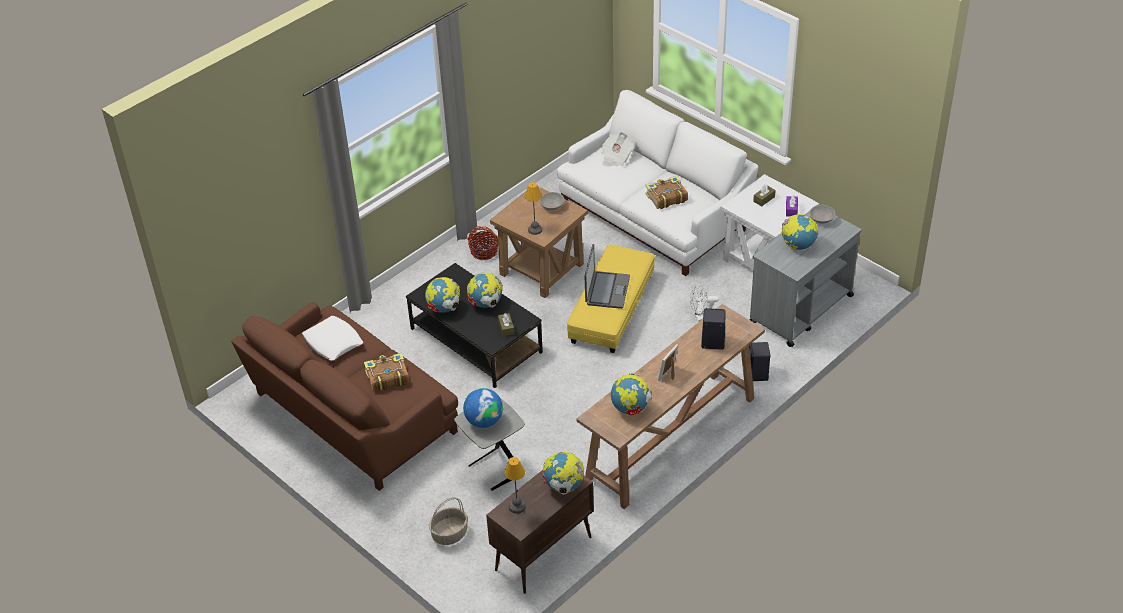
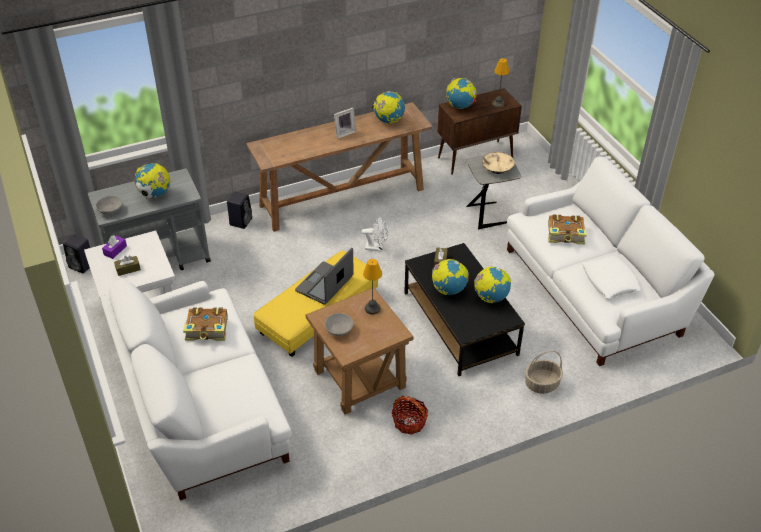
camera: 160 degrees left, 0 degrees up
(351, 415) = (595, 289): brown sofa -> white sofa
(449, 533) = (537, 186): basket -> basket (541, 384)
(484, 421) = (497, 168): globe -> beige bowl
(616, 157) = (219, 402): newspaper -> none
(701, 317) = (245, 280): white fan -> white fan (377, 247)
(712, 342) = (294, 145): black speaker -> black speaker (82, 265)

